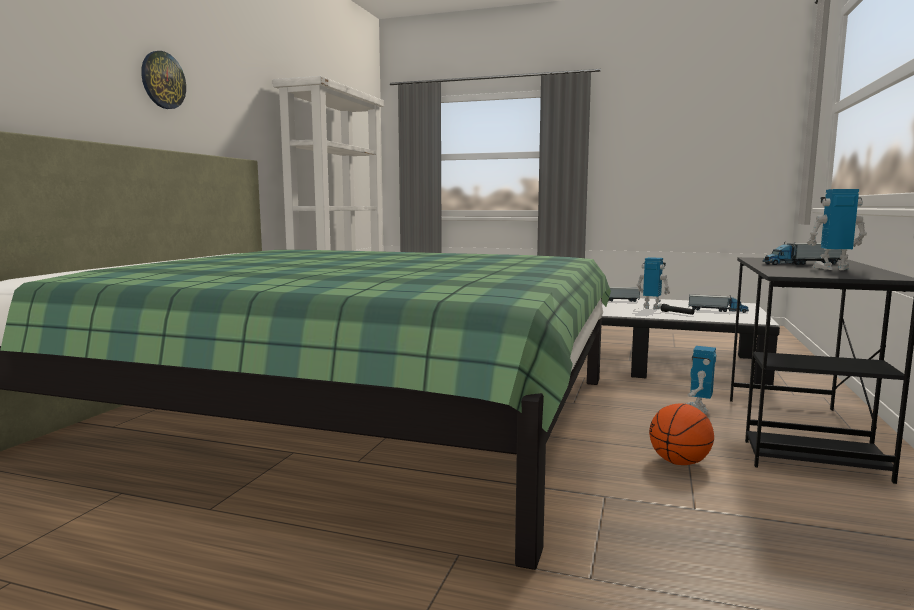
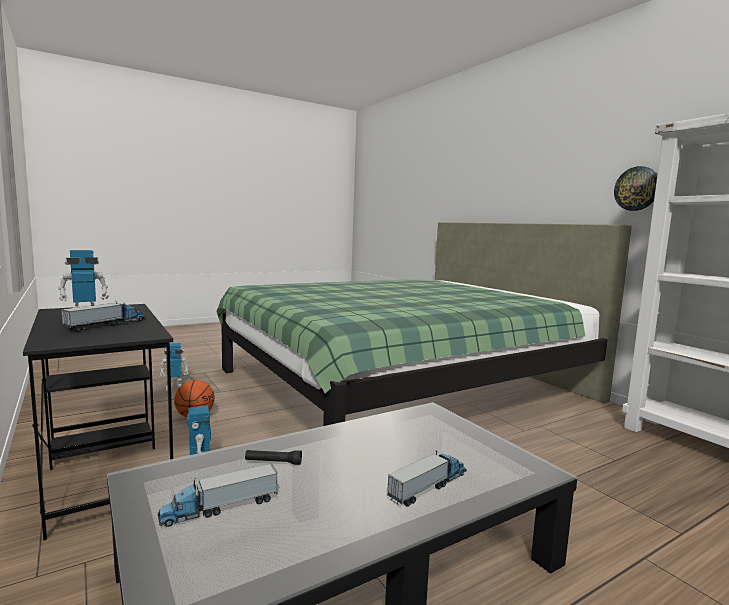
camera: 130 degrees right, 0 degrees up
(163, 80) = (553, 176): wall clock -> wall clock (637, 188)
(652, 308) = (330, 473): toy robot -> toy robot (174, 387)

